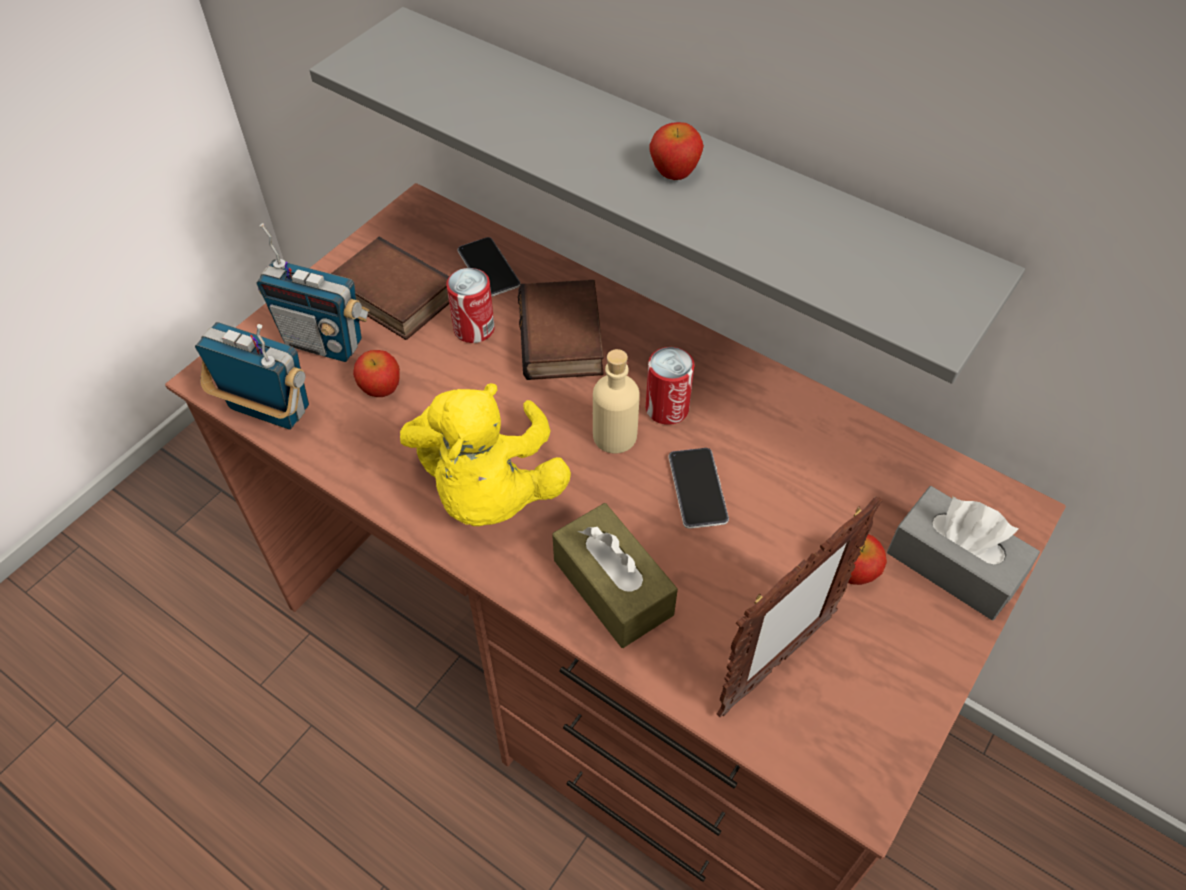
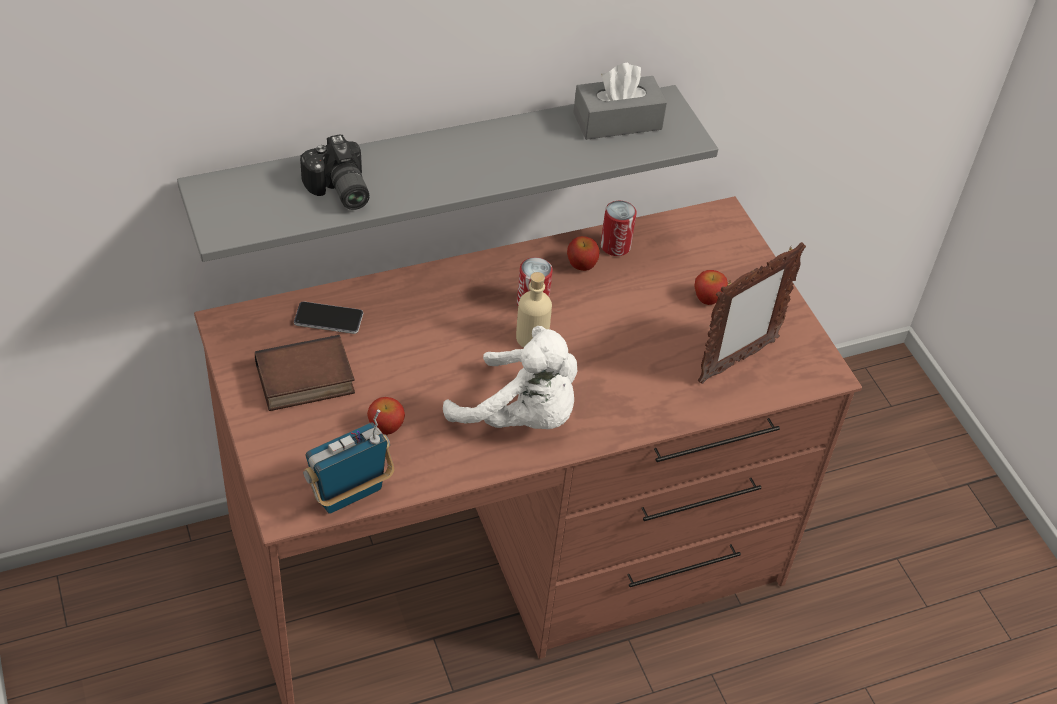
camera: 60 degrees left, 5 degrees down
(325, 342) = (313, 436): radio -> none
(474, 329) = (378, 355): can -> can (615, 246)
(488, 491) = (521, 416): yellow plush toy -> white plush toy
(491, 103) = (338, 191): none -> camera
(564, 339) = (431, 317): book -> none
(613, 587) = (637, 398): brown tissue box -> none
(674, 171) = (483, 154): apple -> apple (581, 265)
(697, 488) = (602, 325): phone -> none
(775, 664) = (736, 361): picture frame -> picture frame turned 60 degrees clockwise
(953, 565) = (735, 259): grey tissue box -> grey tissue box (617, 121)

